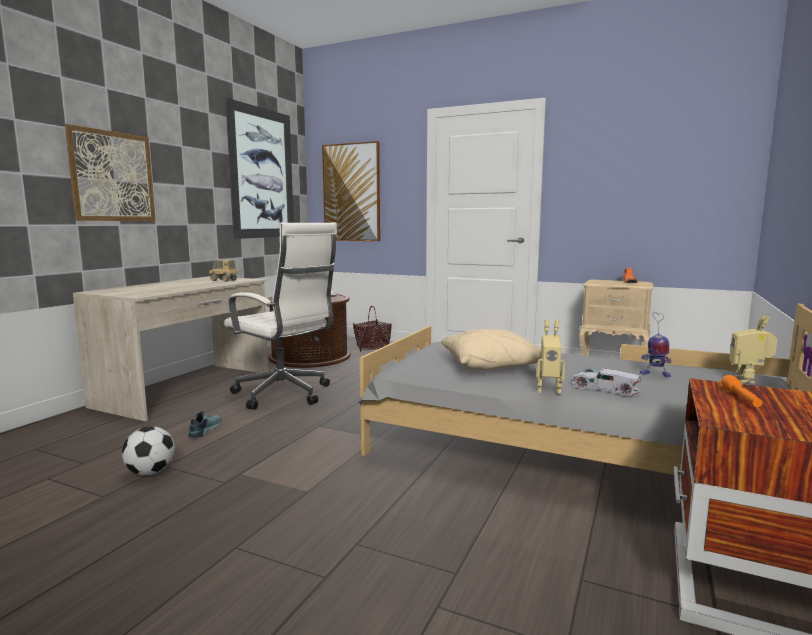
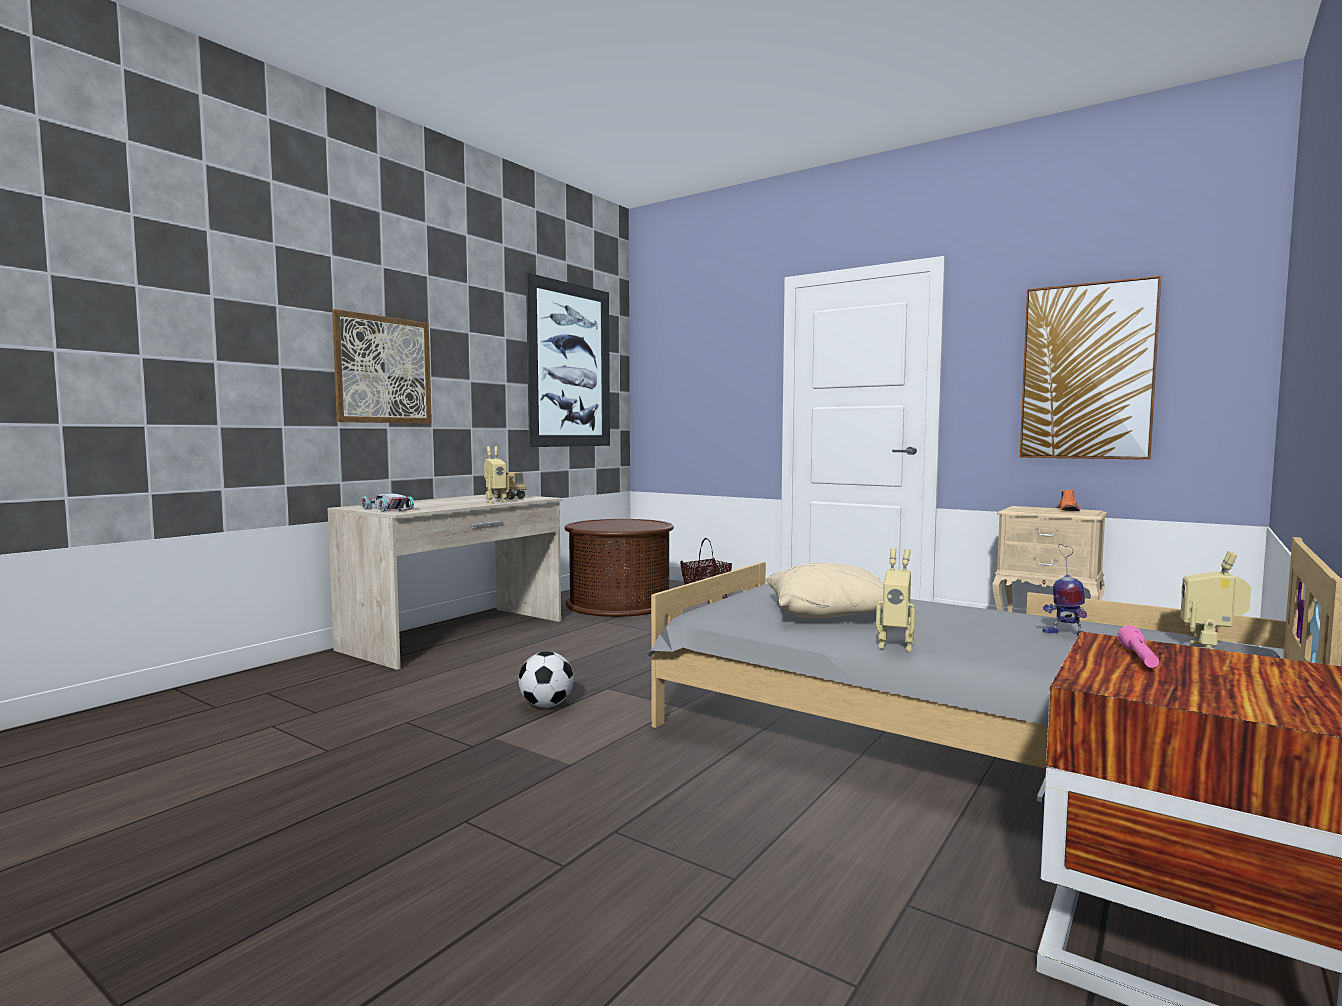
camera: 10 degrees right, 5 degrees down
(150, 472) = (388, 728): football -> football (546, 705)
(204, 430) = (464, 684): shoe -> none
(214, 284) = (495, 502): none -> toy robot
(285, 394) = (575, 648): white office chair -> none
(351, 192) = (686, 388): picture -> picture (1087, 372)
(605, 387) = (980, 646): white toy car -> white toy car (387, 509)
(741, 399) = (1139, 658): orange flashlight -> pink flashlight

